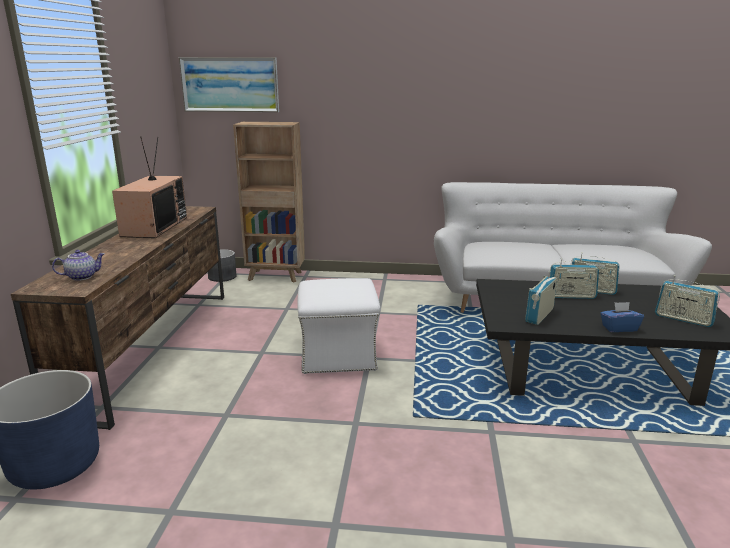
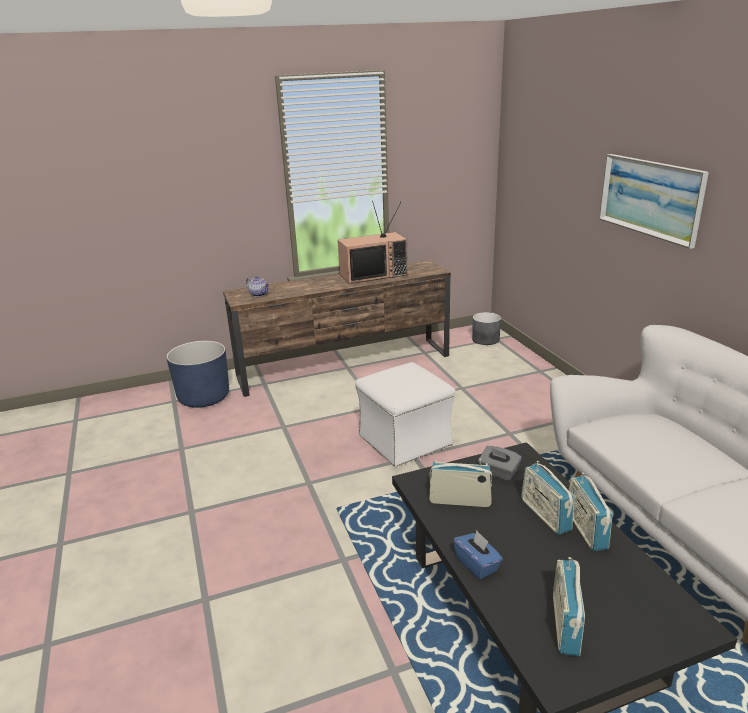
camera: 65 degrees right, 5 degrees up
(230, 84) = (529, 154): picture -> picture (650, 197)
(276, 276) = (520, 359): brown bookcase -> none
(510, 295) = (498, 472): none -> grey tissue box

